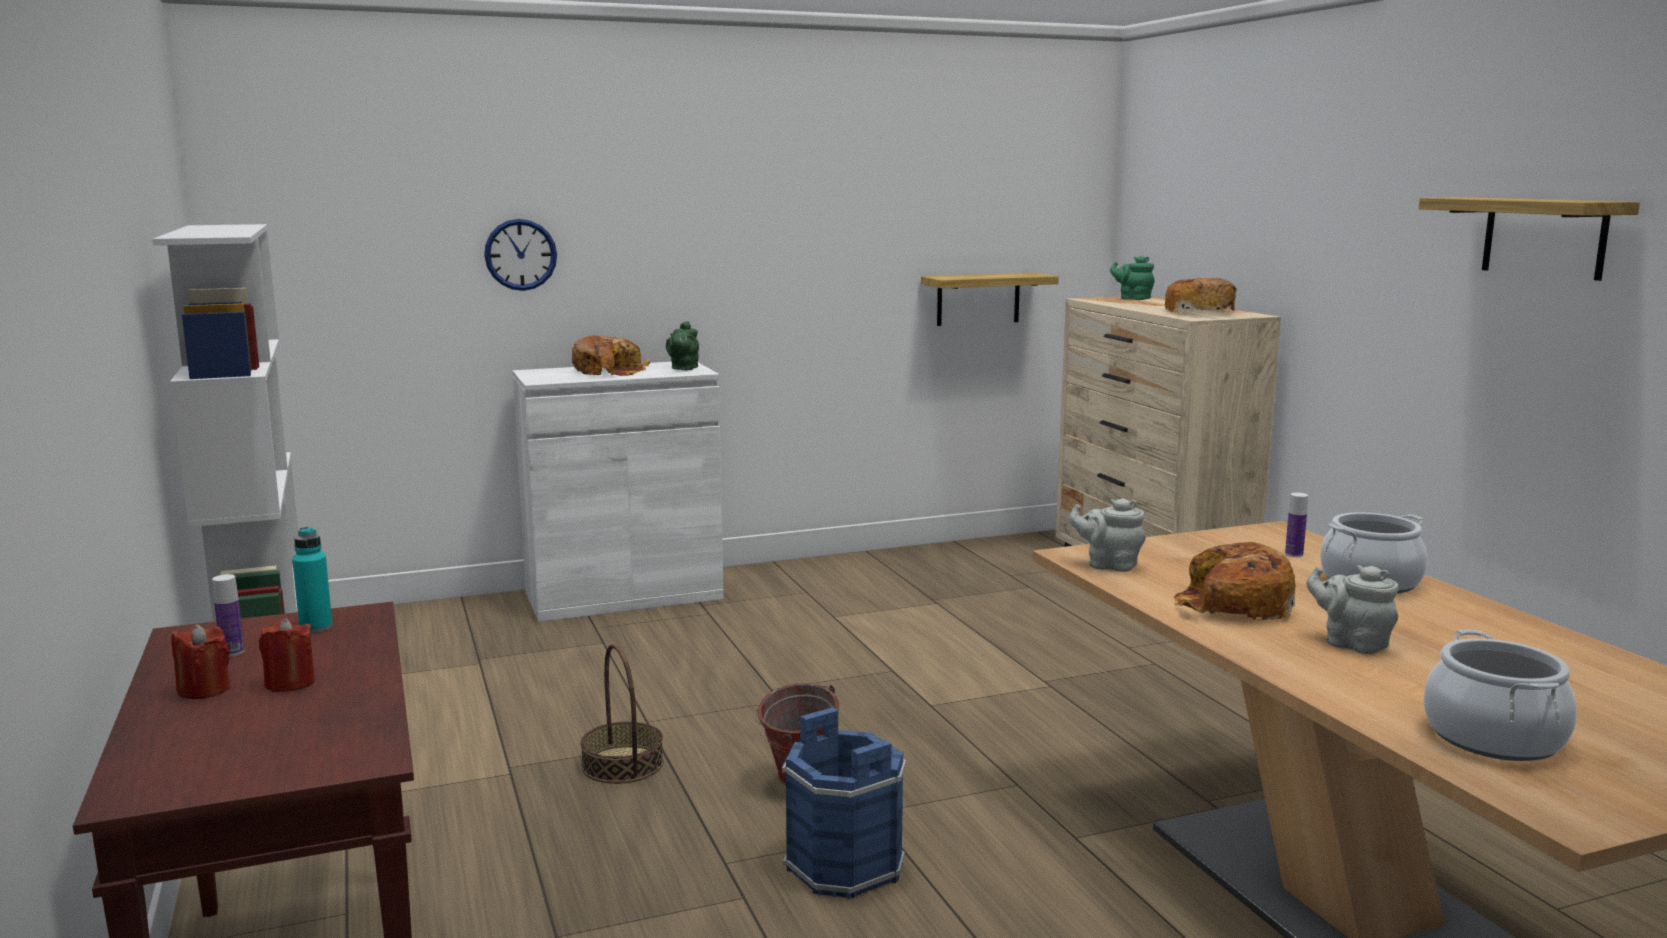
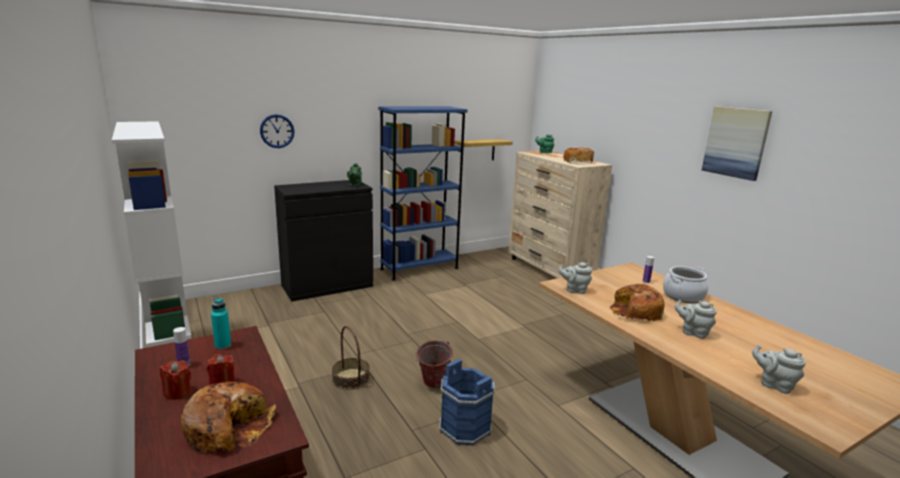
camera: 10 degrees left, 5 degrees up
(609, 371) = (321, 186): bread -> bread (229, 427)
(624, 596) = (327, 286): white cabinet -> black cabinet
(839, 568) = (419, 268): none -> blue bookcase
(1494, 737) = (774, 385): cooking pot -> grey teapot
(1544, 237) = (736, 142): shelf -> picture

